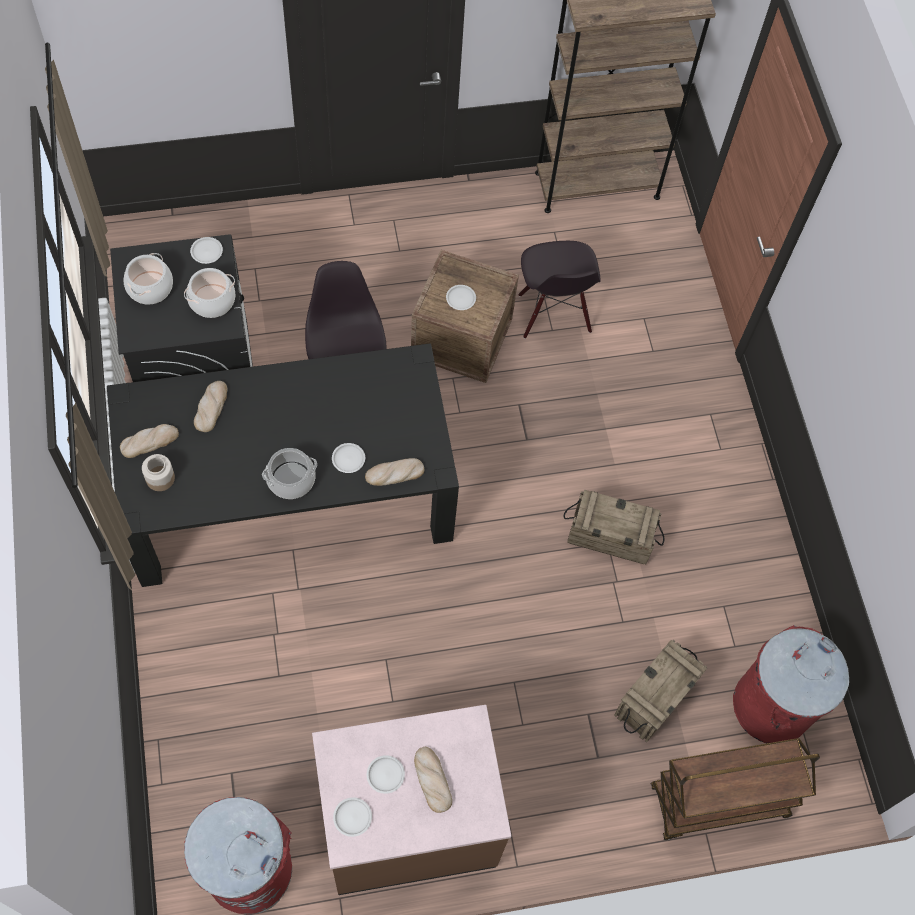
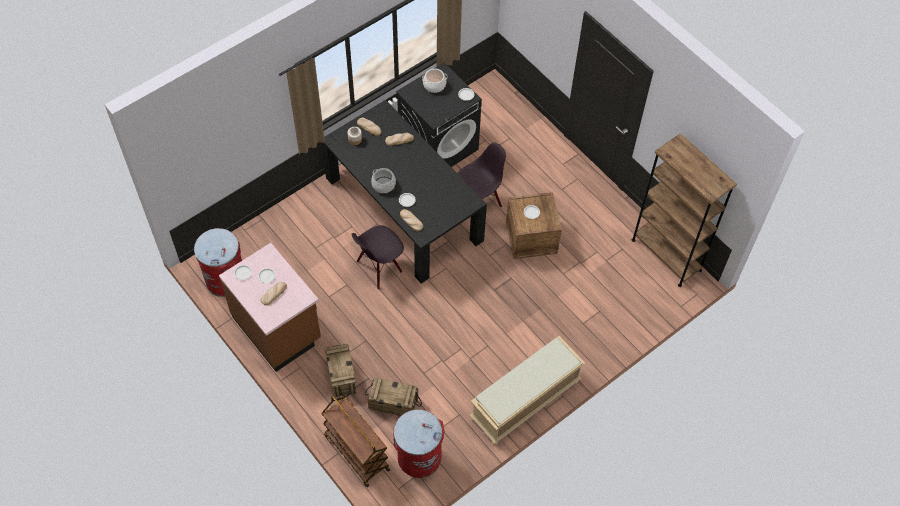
camera: 65 degrees right, 5 degrees down
(212, 300) = (443, 109): cooking pot -> none
(553, 313) = (573, 269): black chair -> black chair (379, 268)
(610, 537) = (465, 348): crate -> crate (341, 376)
(746, 499) = (525, 401): none -> beige bench

